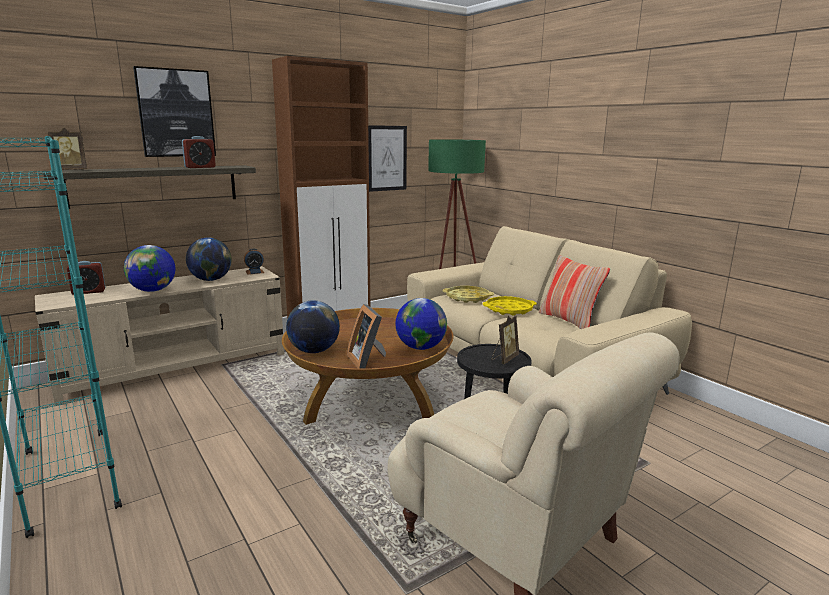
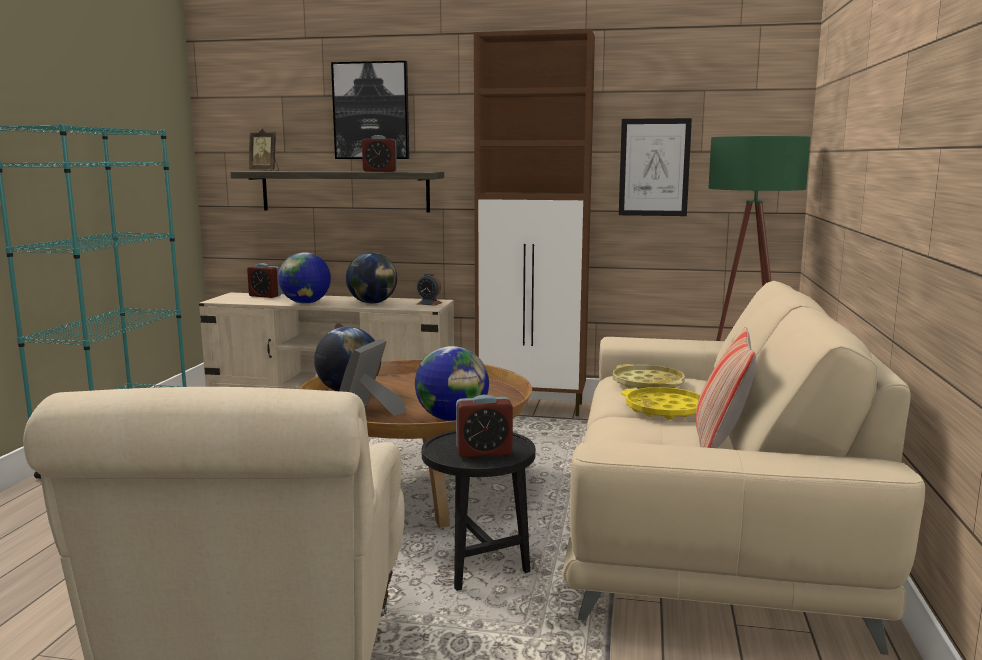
camera: 45 degrees right, 5 degrees down
(504, 359) = (484, 452): picture frame -> alarm clock

